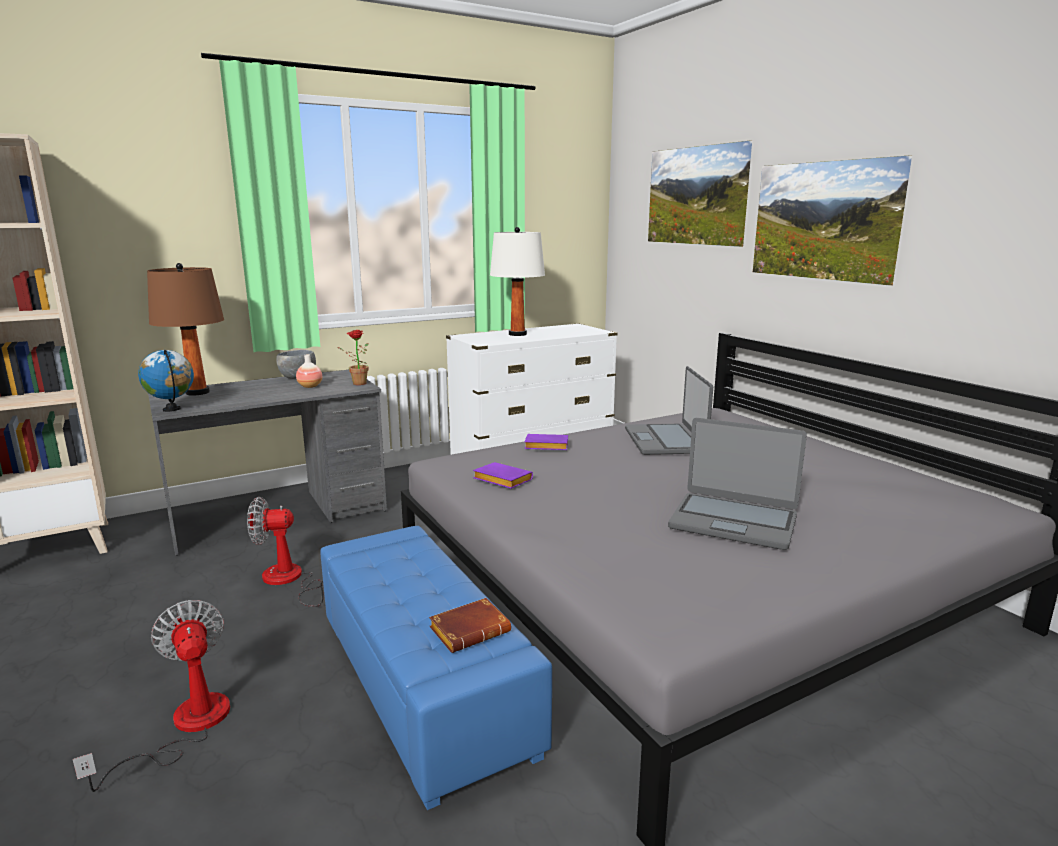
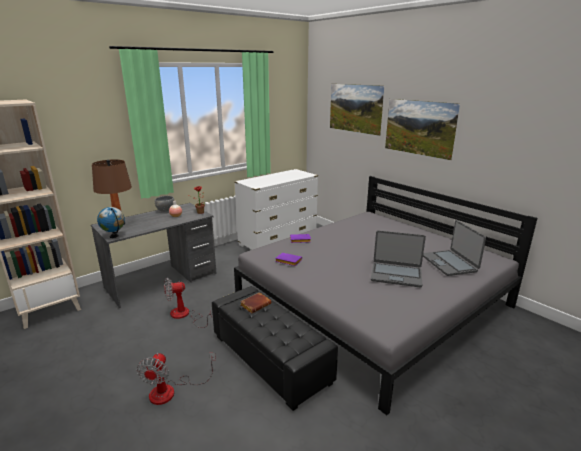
camera: 10 degrees left, 5 degrees up
(185, 727) = (171, 391): fan -> fan turned 135 degrees counterclockwise
(425, 684) = (270, 358): blue ottoman -> black ottoman
(470, 630) = (299, 335): brown book -> brown book (256, 304)
(517, 334) = (270, 178): white table lamp -> none
(665, 441) = (353, 233): laptop -> laptop (449, 263)

